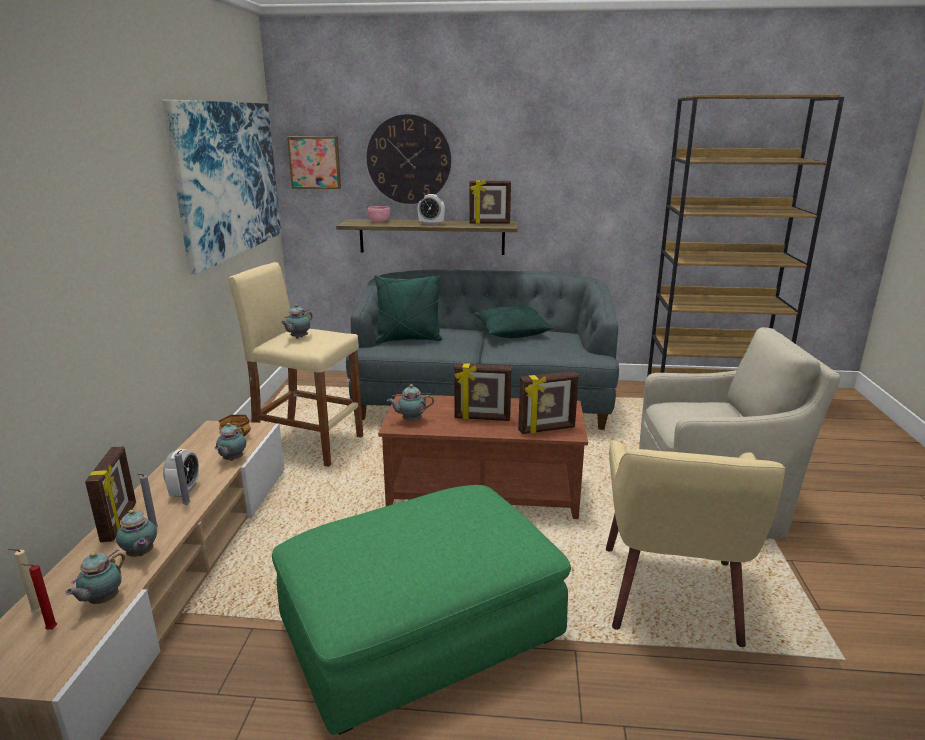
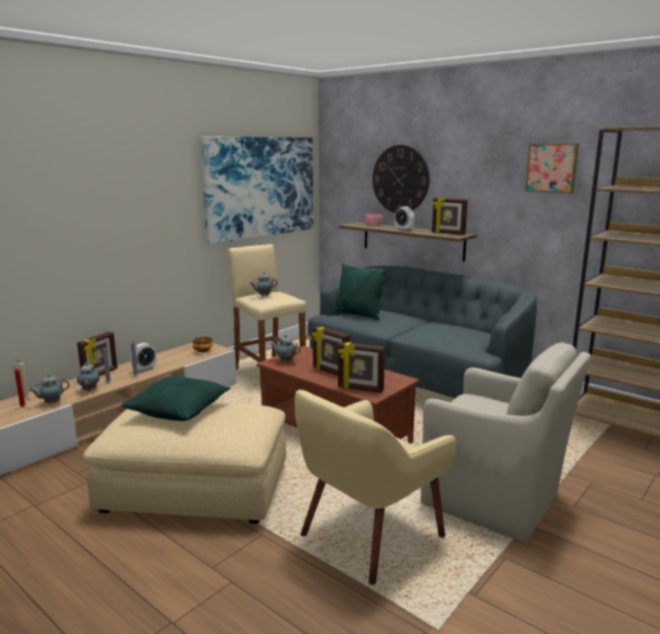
camera: 35 degrees right, 5 degrees down
(232, 460) = (185, 361): teapot -> none
(315, 162) = (342, 179): picture -> picture (552, 167)
(421, 630) = (196, 487): green ottoman -> beige ottoman
(511, 332) = (441, 324): green pillow -> green pillow (179, 410)

